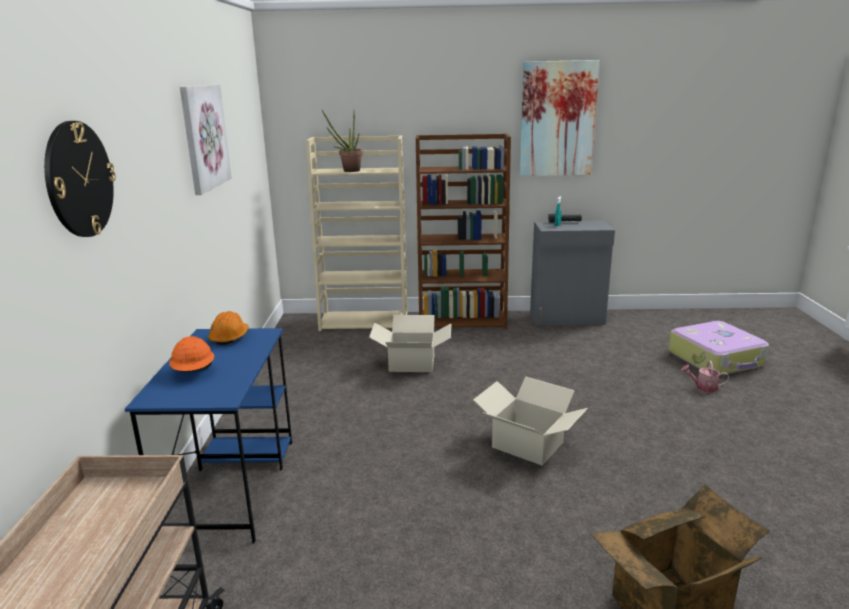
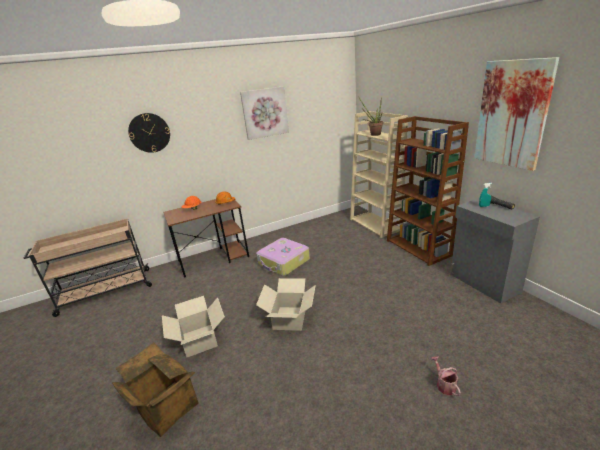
camera: 65 degrees right, 5 degrees up
(232, 486) = (214, 258): blue desk -> brown desk
(412, 363) = (343, 254): cardboard box -> cardboard box (199, 340)
(716, 359) = (518, 385): suitcase -> suitcase (283, 262)

